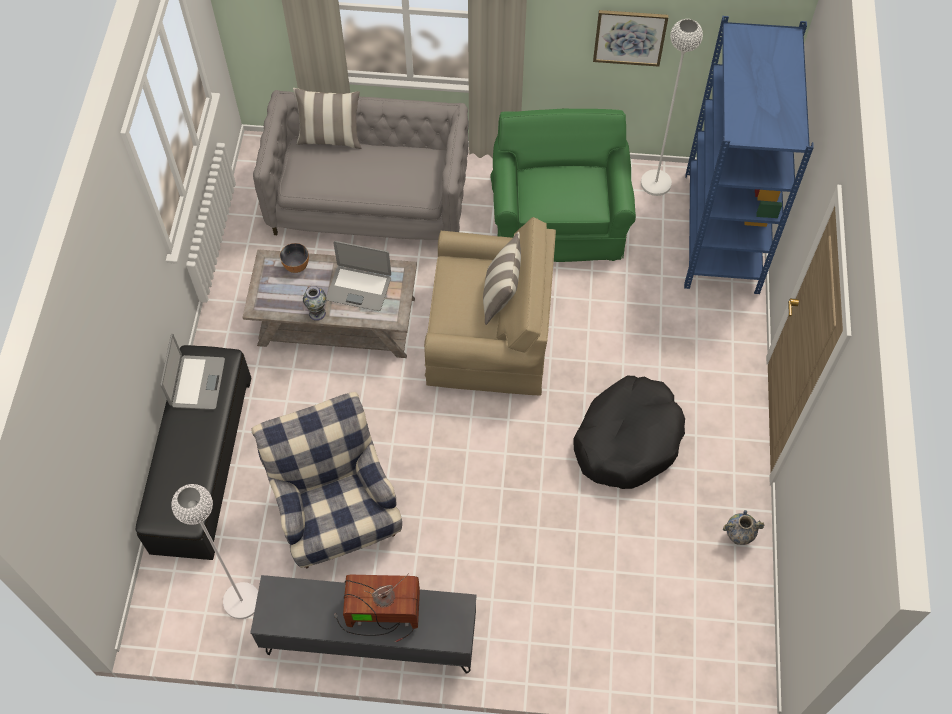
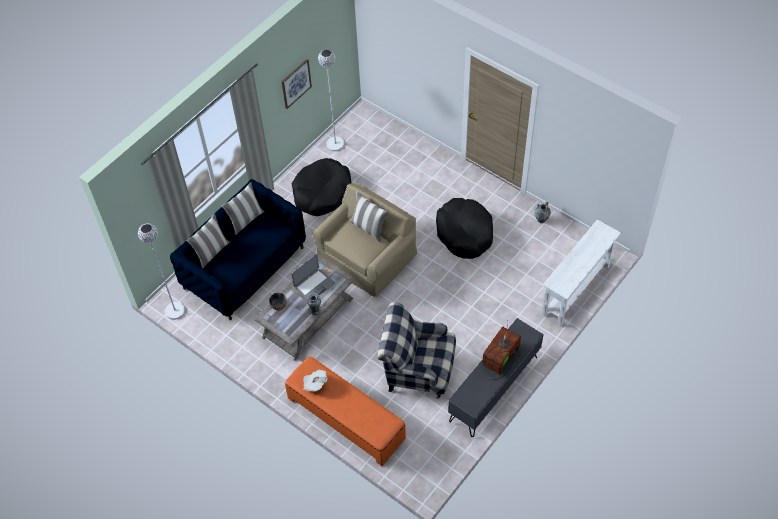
camera: 55 degrees left, 5 degrees down
(197, 383) = (315, 383): laptop -> newspaper
(201, 461) = (345, 418): black bench -> orange bench
(242, 601) = (437, 435): white floor lamp -> white floor lamp (175, 311)
(369, 200) = (244, 267): grey sofa -> blue sofa
(411, 145) = (246, 220): none -> pillow
(558, 216) = (322, 193): green armchair -> black dog bed
(638, 666) = (576, 290): none -> white console table
(721, 232) = (383, 135): blue bookcase -> none

